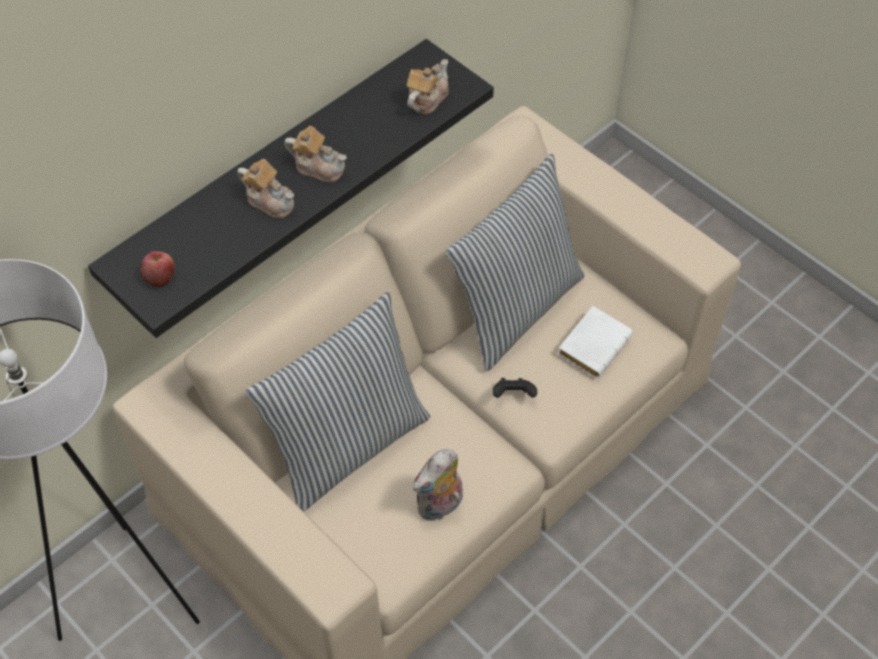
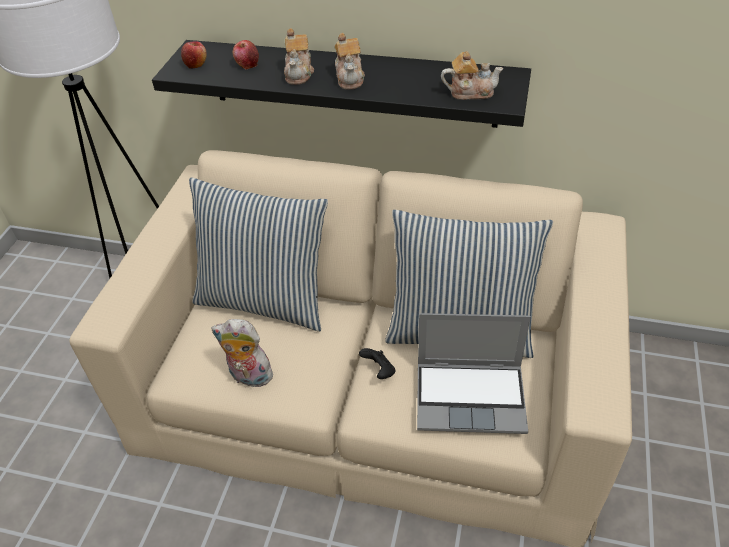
camera: 60 degrees right, 10 degrees down
(207, 234) = (247, 64): none -> apple
(593, 343) = (471, 397): white book -> laptop

